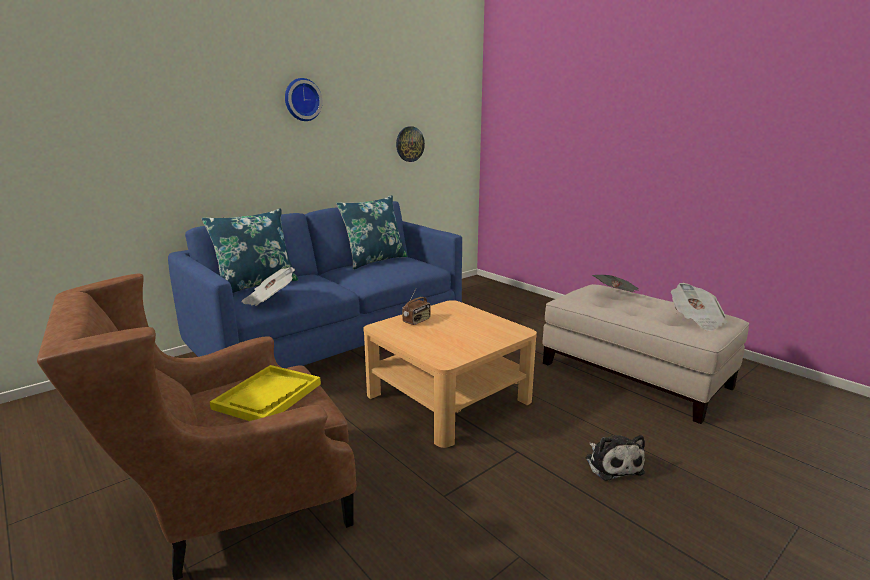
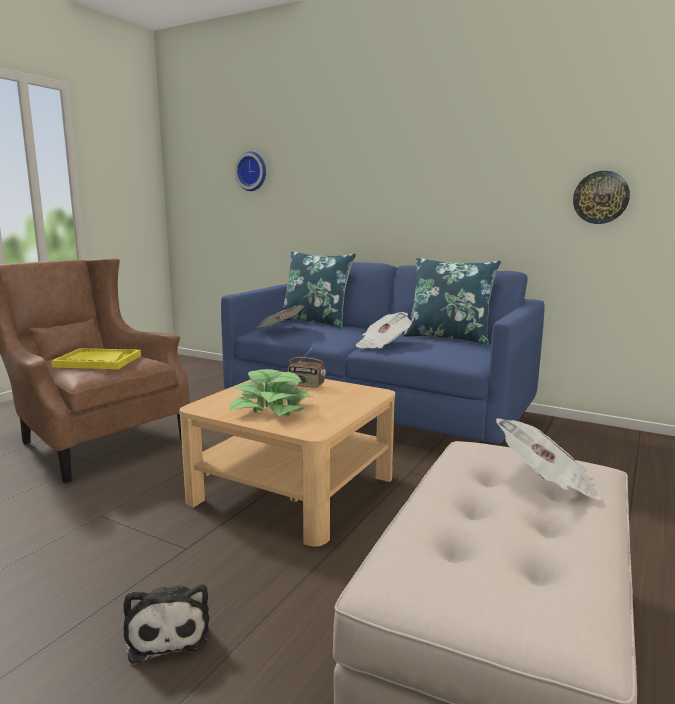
camera: 70 degrees right, 5 degrees down
(302, 99) = (439, 143): wall clock -> wall clock (252, 171)
(465, 337) = (271, 408): none -> potted plant
(612, 464) = (168, 632): plush toy -> plush toy turned 75 degrees counterclockwise
(696, 320) = (477, 572): newspaper -> newspaper (382, 345)

